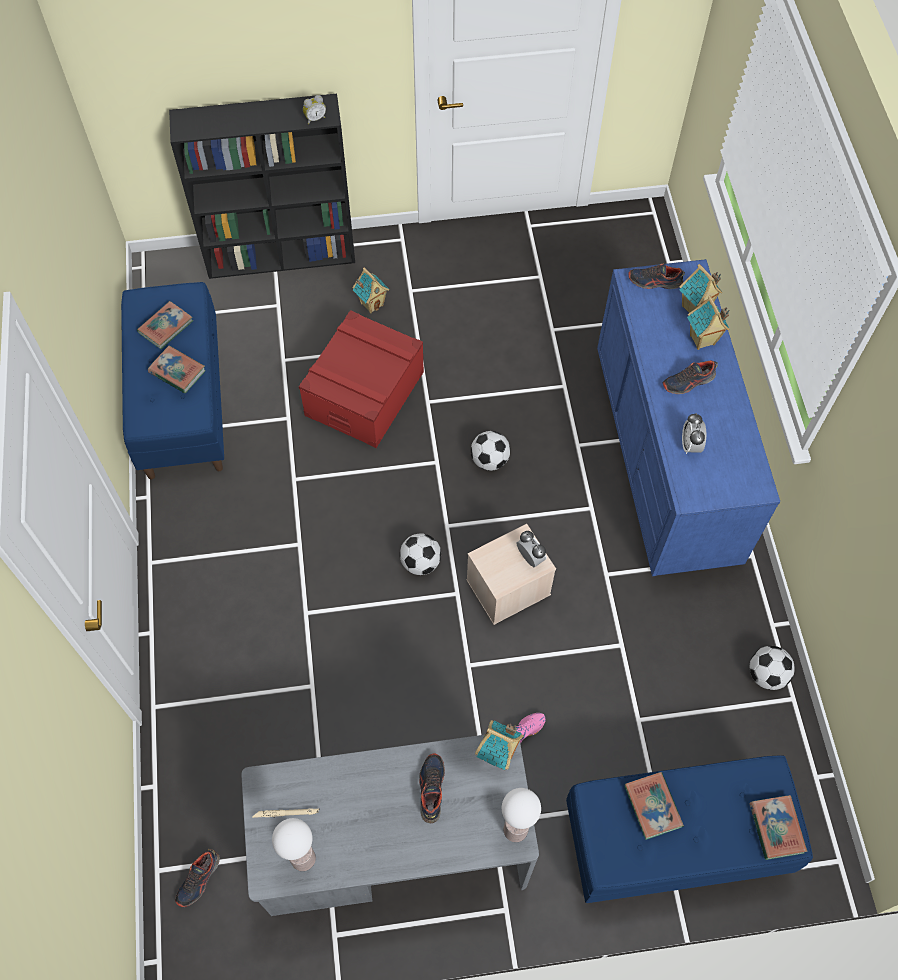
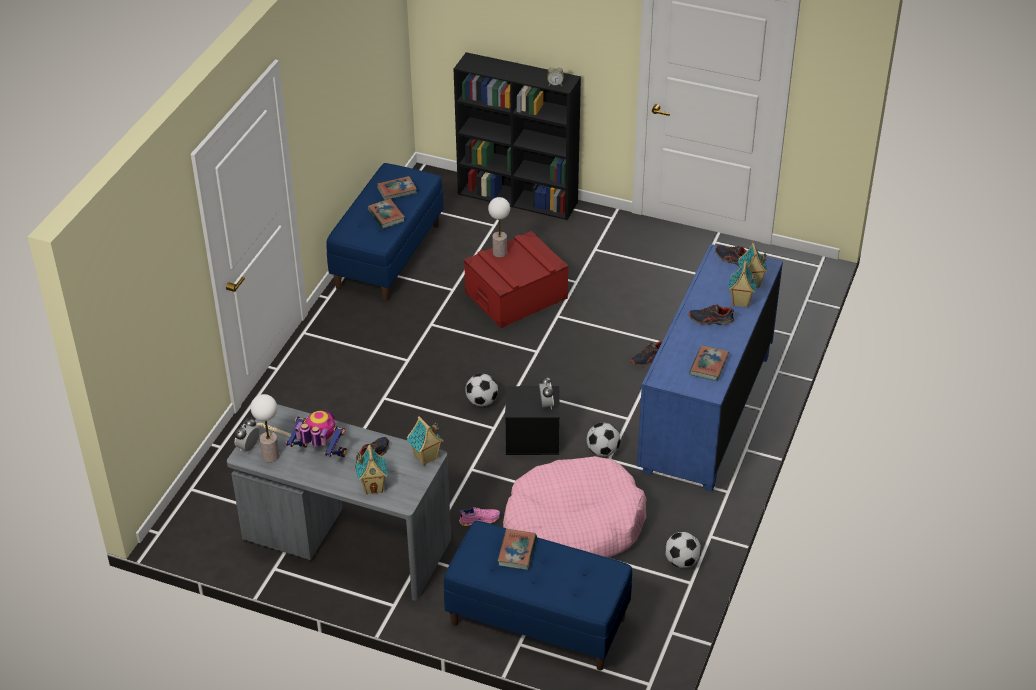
camera: 30 degrees right, 20 degrees down
(199, 879) = (212, 504): shoe -> shoe (649, 359)
(364, 821) = (319, 455): none -> toy robot
(372, 304) = (561, 247): toy house -> toy house (373, 487)
(489, 460) = (575, 364): football -> football (602, 451)
(508, 588) = (531, 439): beige storage box -> black storage box
(515, 830) = (407, 496): table lamp -> table lamp (499, 253)
(627, 688) = (572, 527): none -> pink dog bed
(690, 445) = (683, 353): alarm clock -> alarm clock (248, 447)
(776, 828) = (592, 598): book -> book (708, 365)

